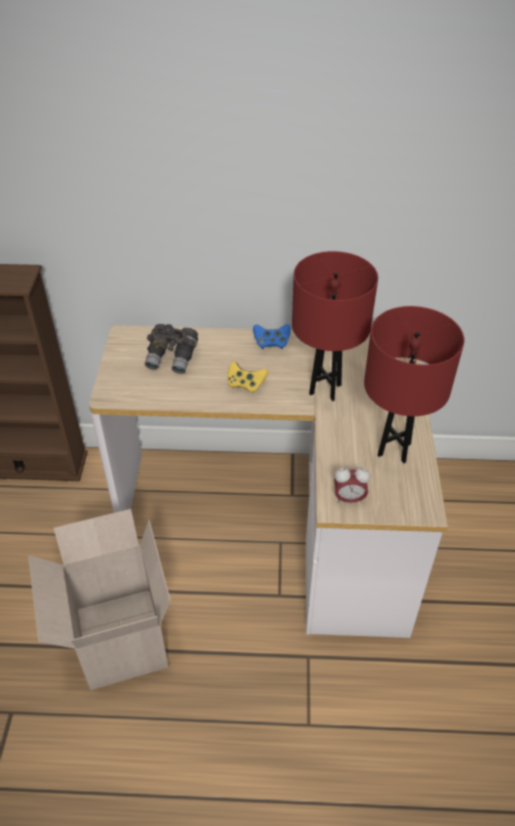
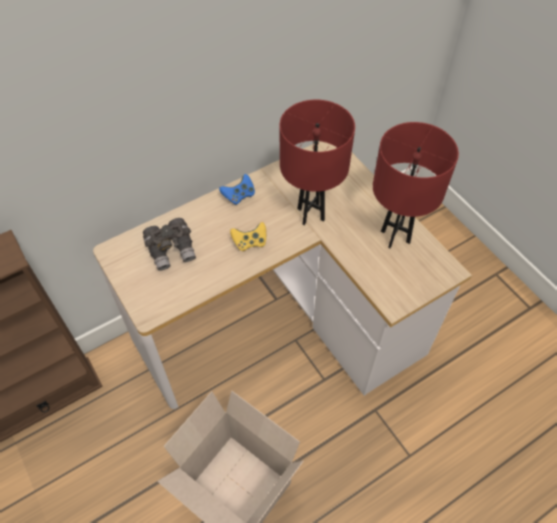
camera: 35 degrees left, 10 degrees up
(349, 499) = (397, 292): alarm clock -> none

